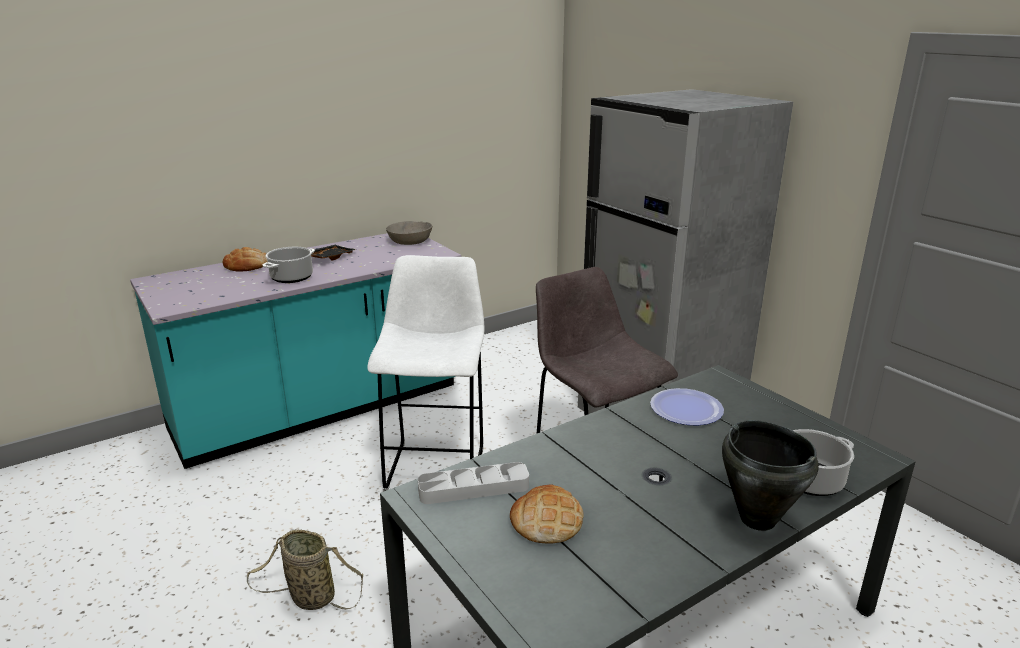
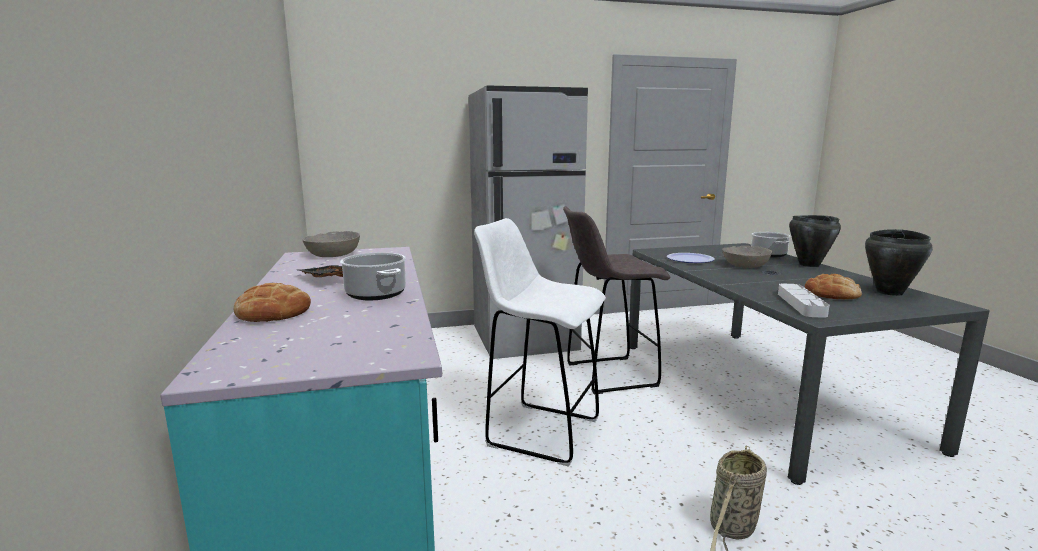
camera: 70 degrees left, 10 degrees down
(595, 584) = (890, 292): none -> black cooking pot
(687, 454) = (745, 265): none -> grey bowl

